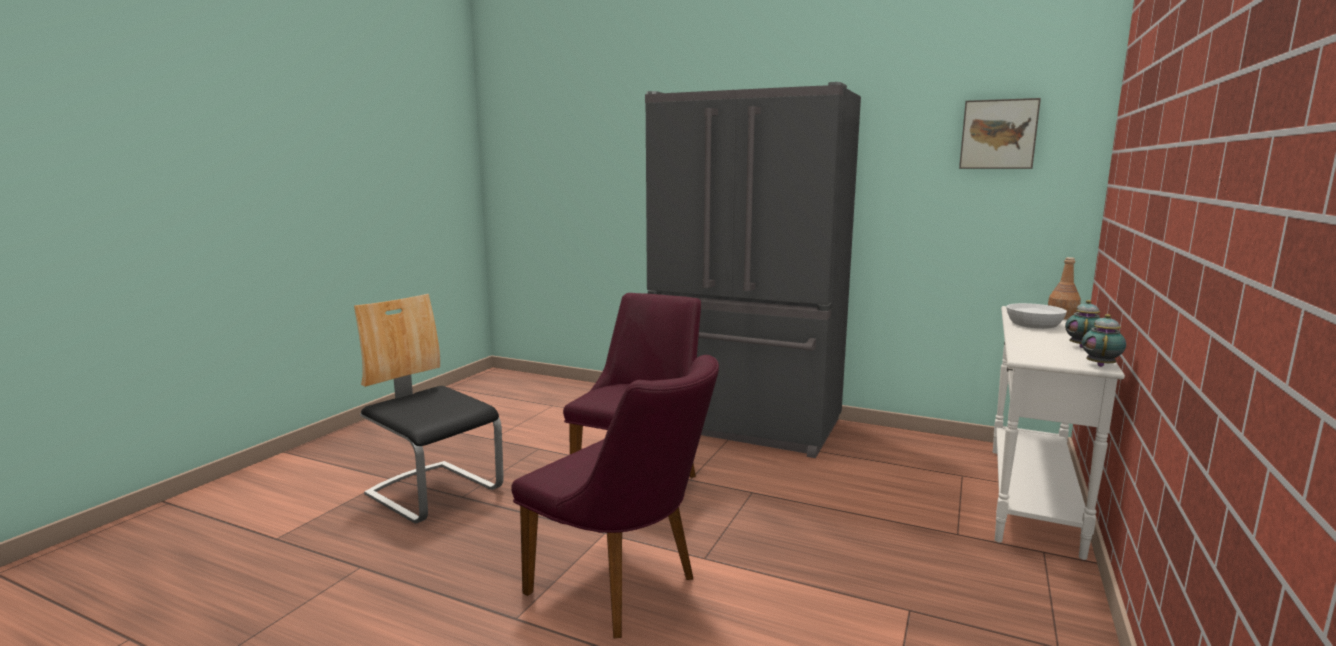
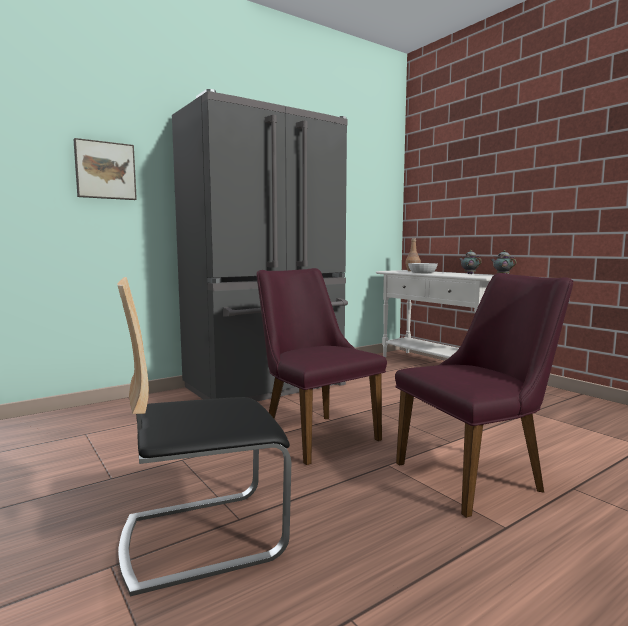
camera: 60 degrees left, 5 degrees down
(998, 134) = (364, 171): picture -> picture (105, 170)

